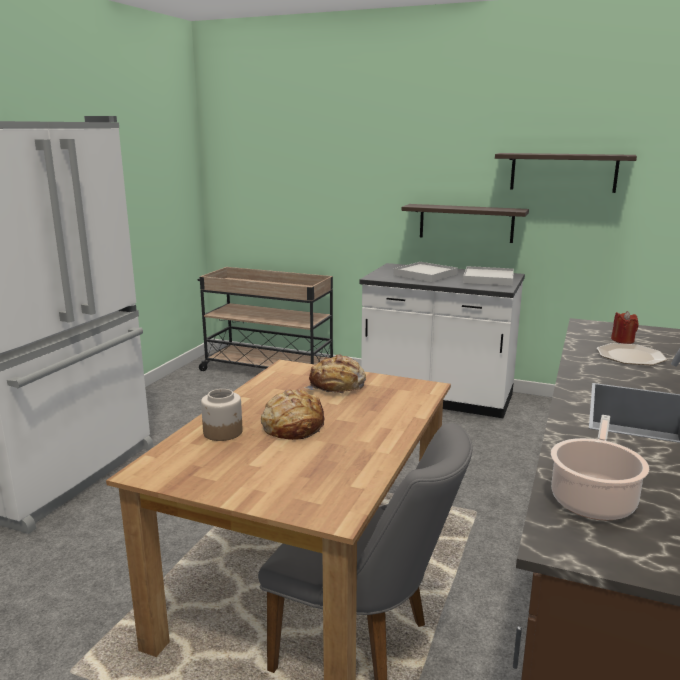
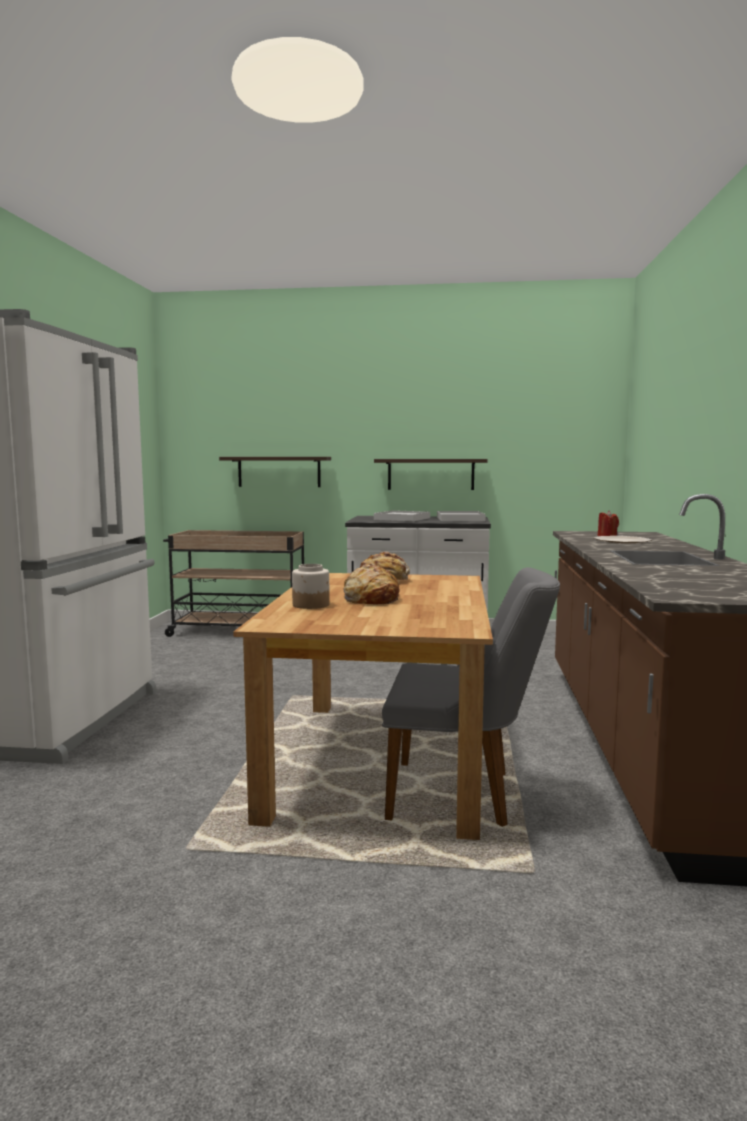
camera: 15 degrees left, 10 degrees down
(563, 172) = (513, 426): shelf -> shelf (279, 471)
(593, 498) = (674, 583): cooking pot -> none

